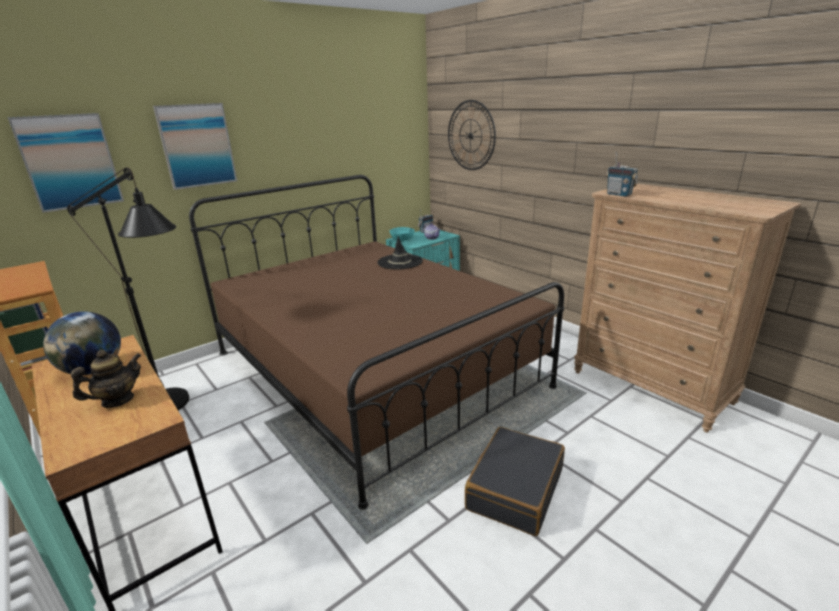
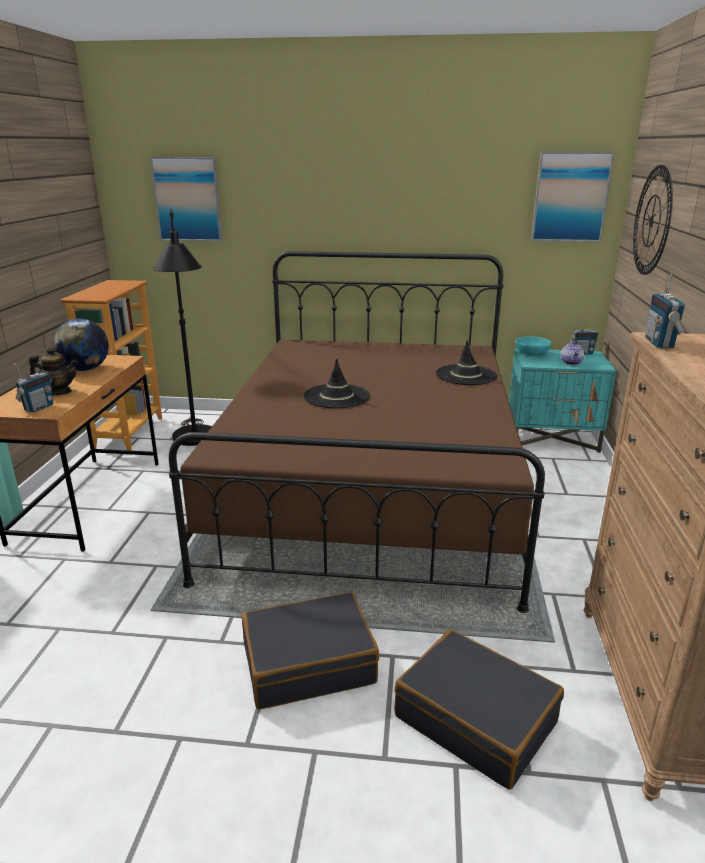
camera: 45 degrees right, 0 degrees up
(132, 422) = (38, 408): none -> radio
(197, 145) = (296, 196): picture -> picture (570, 197)
(352, 303) = (337, 396): none -> black hat
(619, 451) = (476, 719): none -> black suitcase

